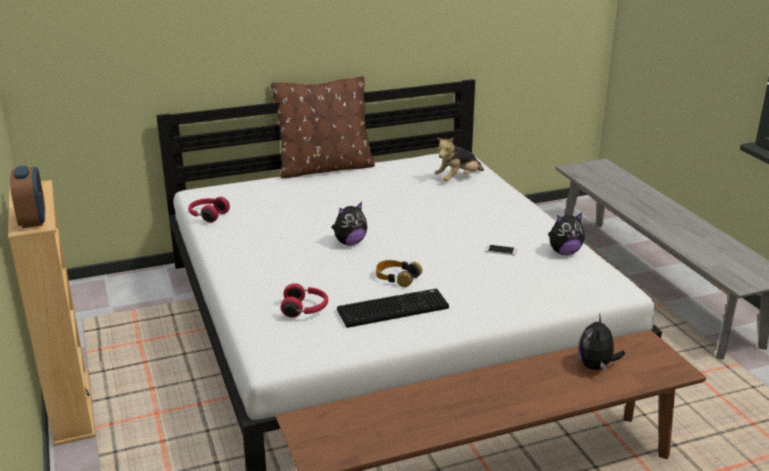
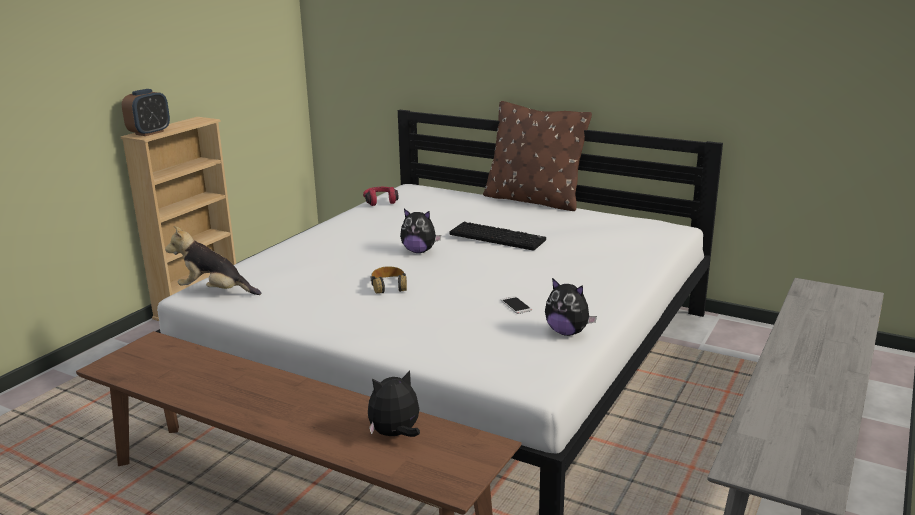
camera: 50 degrees right, 5 degrees down
(305, 309) = (284, 275): red headphones -> none
(393, 308) = (334, 302): keyboard -> keyboard (498, 237)
(458, 179) = (625, 243): plush toy -> plush toy (215, 292)

